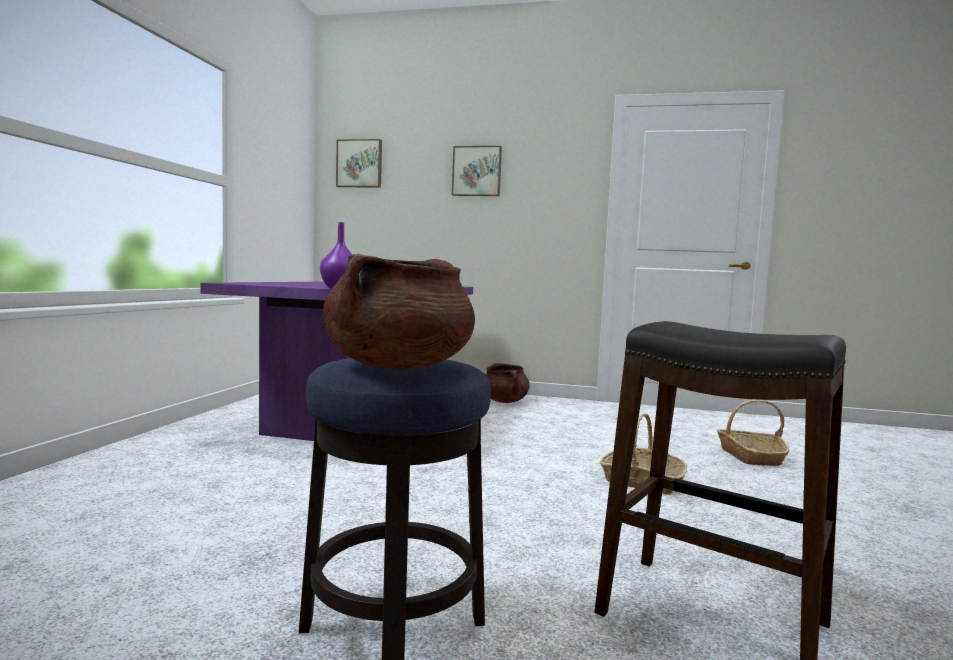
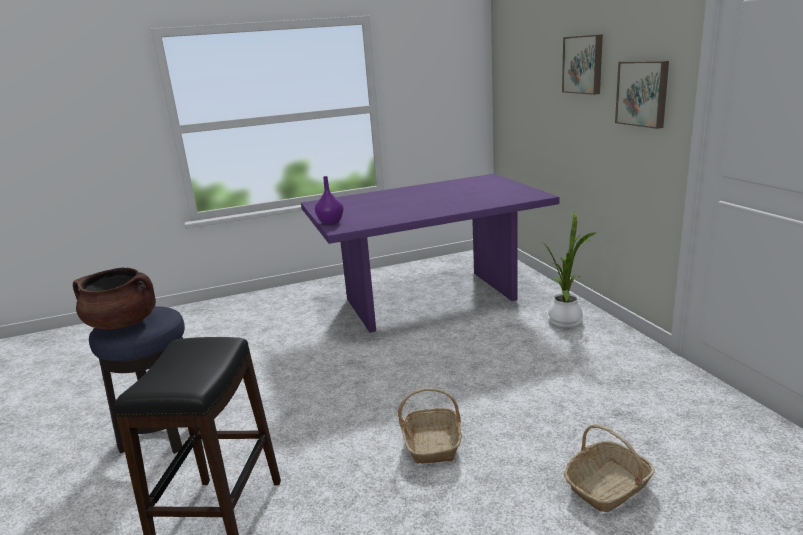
camera: 60 degrees right, 15 degrees up
(360, 164) = (512, 57): picture -> picture (643, 93)
(504, 401) = (566, 320): brown cooking pot -> potted plant

